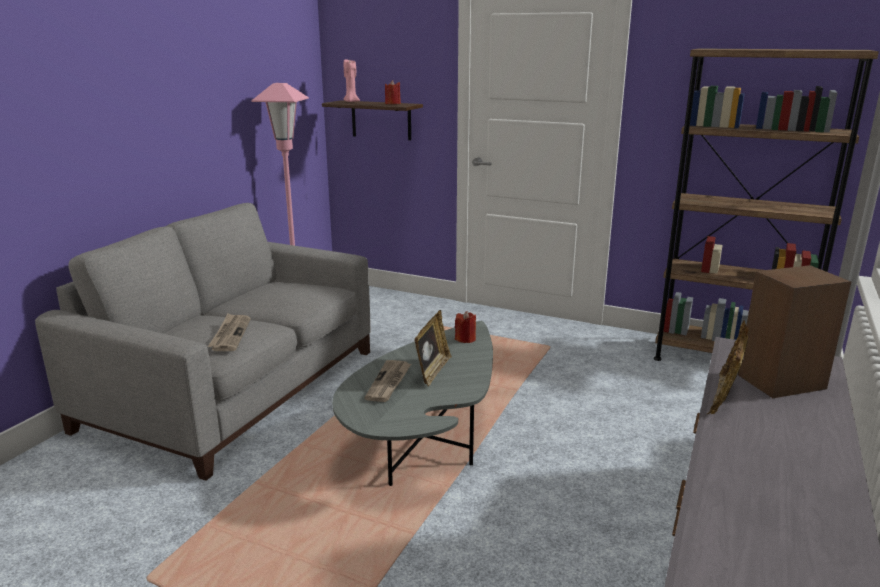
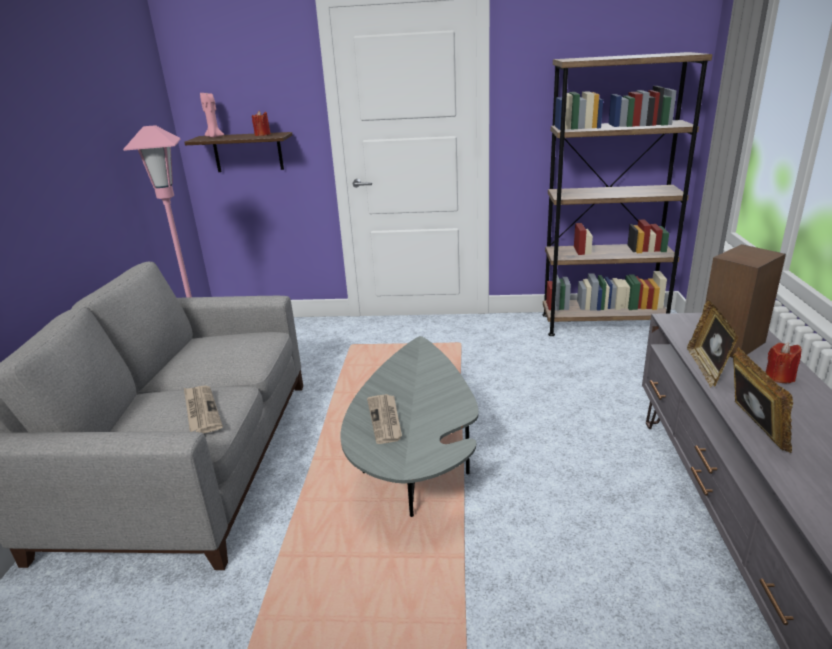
camera: 20 degrees left, 5 degrees up
(432, 371) = (416, 397): picture frame -> picture frame (752, 428)
(465, 339) = (420, 357): red candle -> red candle (779, 377)

